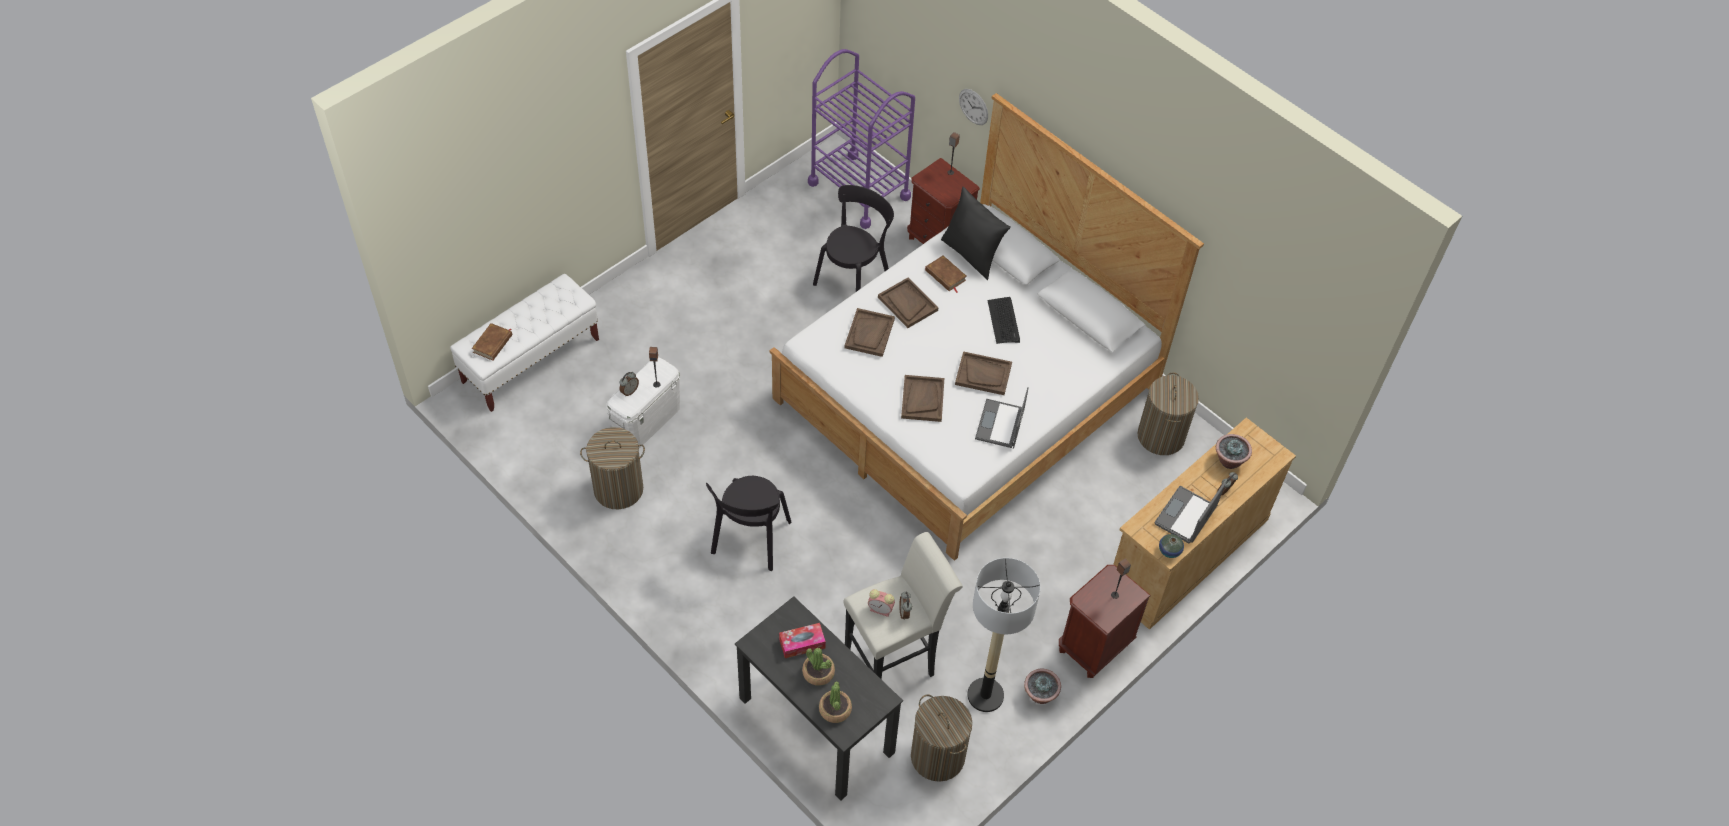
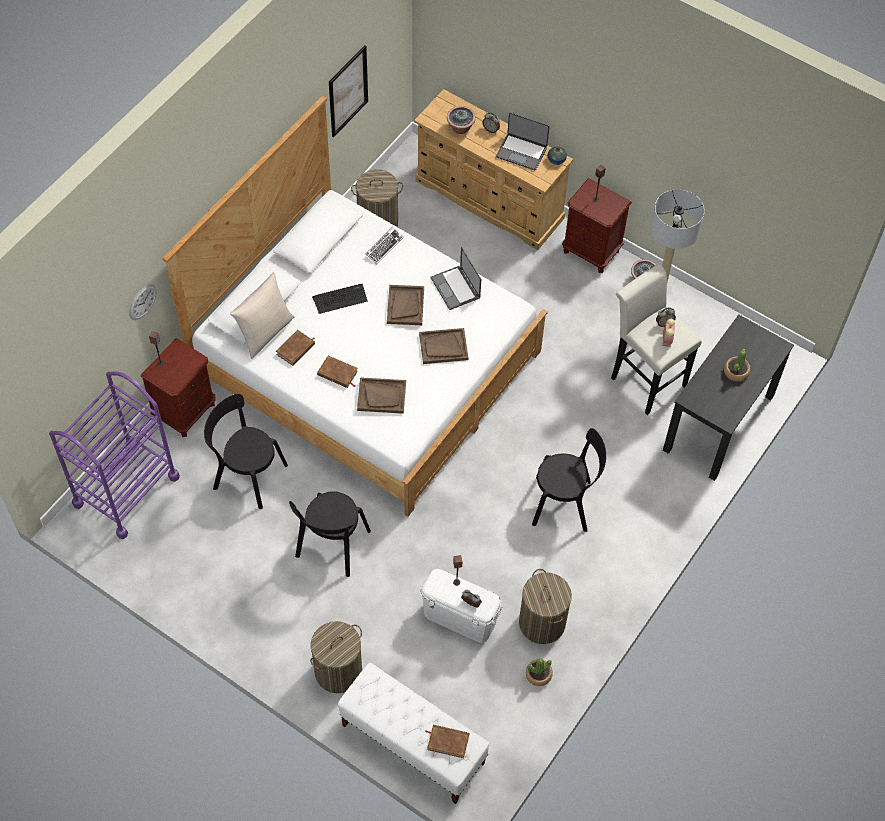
camera: 100 degrees left, 5 degrees up
(756, 332) = (331, 547): none -> black chair
(802, 643) = (715, 387): tissue box -> none
(835, 709) = (762, 355): potted plant -> potted plant (538, 674)
(907, 304) = (337, 373): brown tray -> brown book
(937, 756) = (716, 339): laundry basket -> laundry basket (338, 671)
(972, 254) = (265, 332): black pillow -> beige pillow
(1000, 424) = (455, 288): laptop -> laptop turned 60 degrees clockwise
(1068, 370) = (384, 247): none -> keyboard
(1242, 304) = (348, 91): none -> picture

